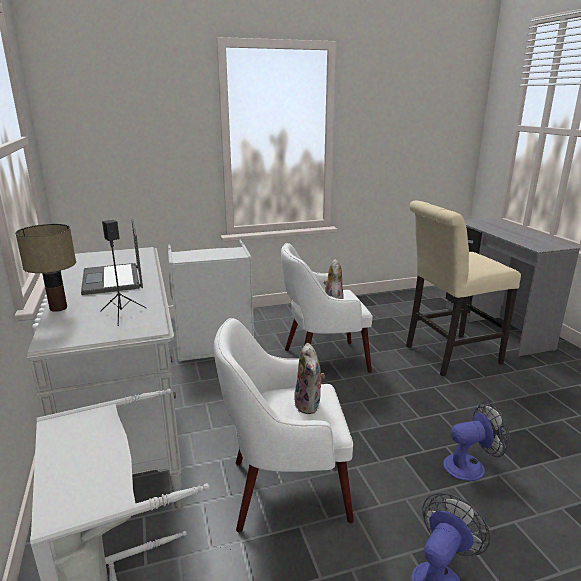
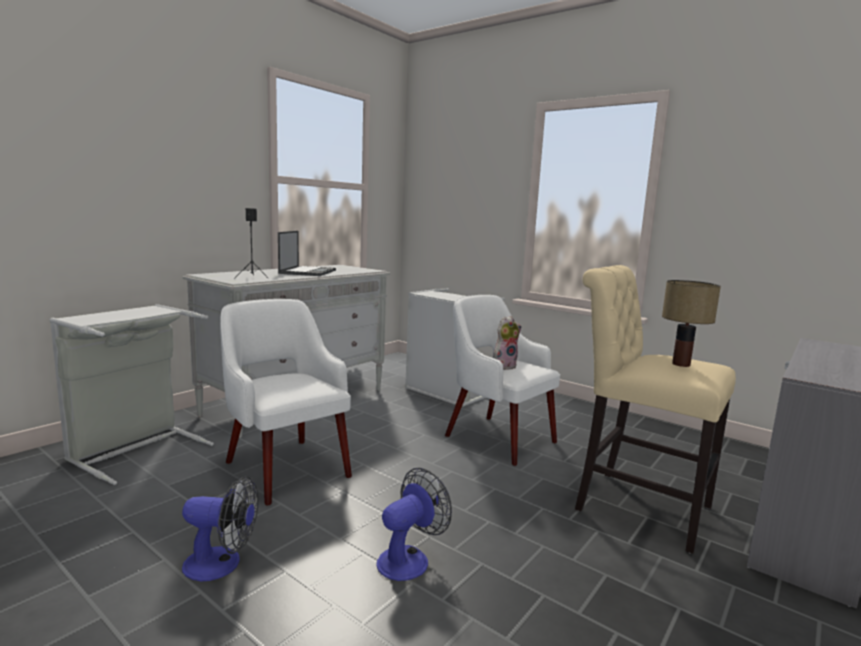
camera: 55 degrees right, 10 degrees down
(59, 308) = (250, 271): table lamp -> table lamp (682, 364)
(113, 279) = (308, 272): laptop -> laptop turned 150 degrees clockwise
(309, 405) = (295, 386): plush toy -> none
(470, 466) = (409, 558): fan -> fan turned 90 degrees counterclockwise

